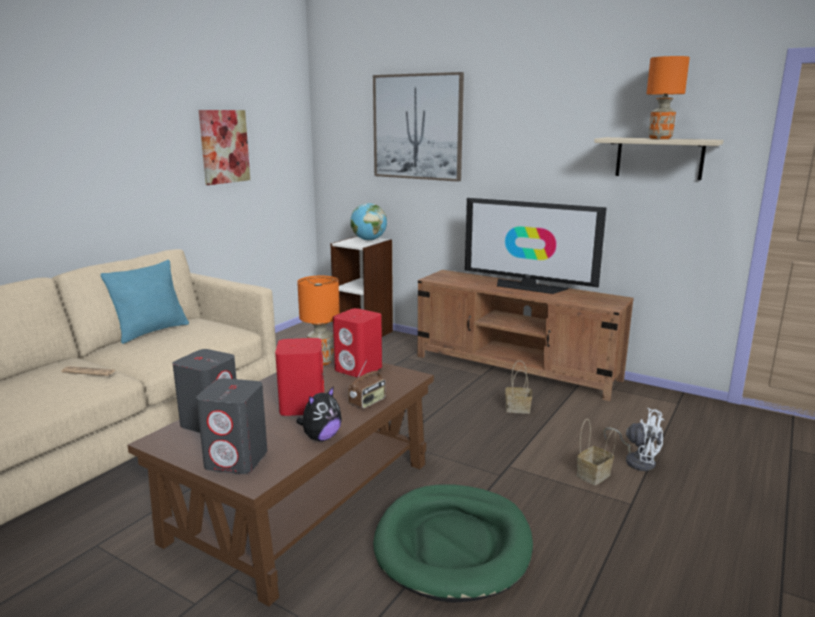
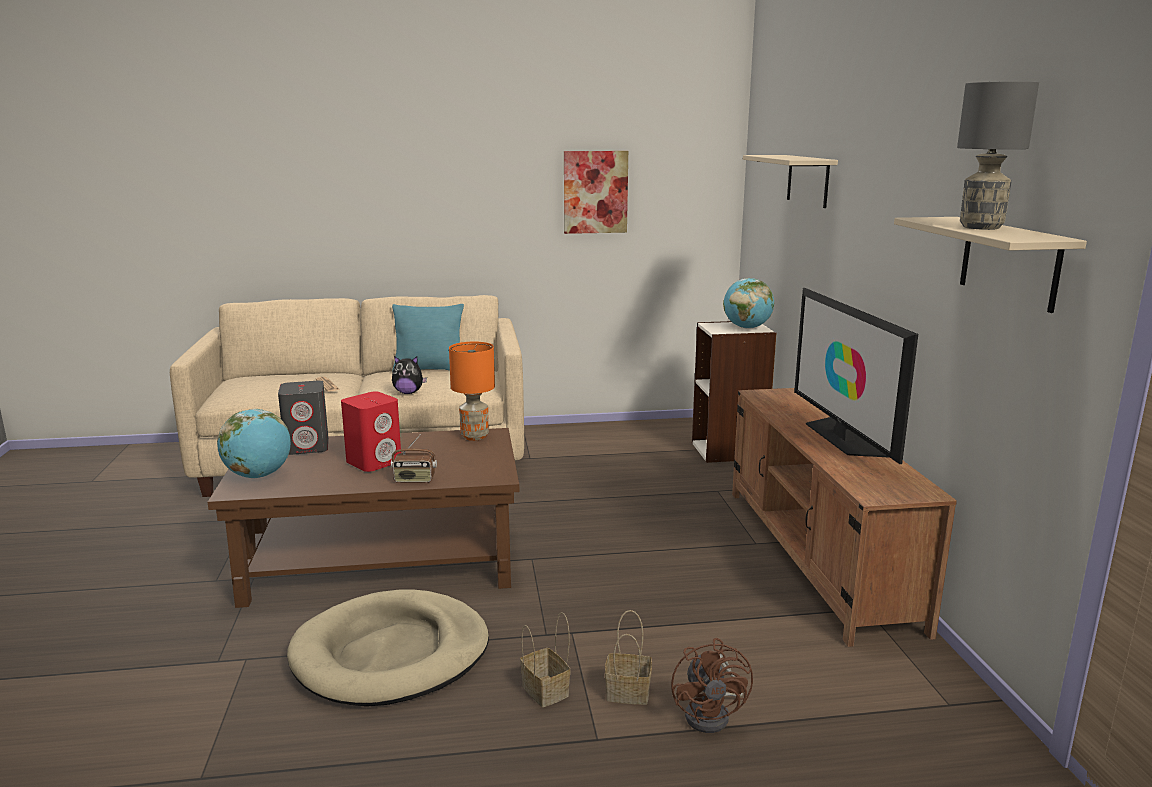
camera: 50 degrees right, 0 degrees up
(237, 460) = (258, 476): grey speaker -> globe
(321, 437) = (326, 487): plush toy -> plush toy (408, 393)
(359, 369) = (481, 454): red speaker -> none
(417, 127) = (808, 180): picture -> beige shelf
(453, 545) = (391, 654): green dog bed -> beige dog bed
(518, 408) = (713, 593): basket -> basket (547, 691)
(637, 460) = (713, 714): white fan -> brown fan
(660, 138) = (981, 227): orange table lamp -> grey table lamp

